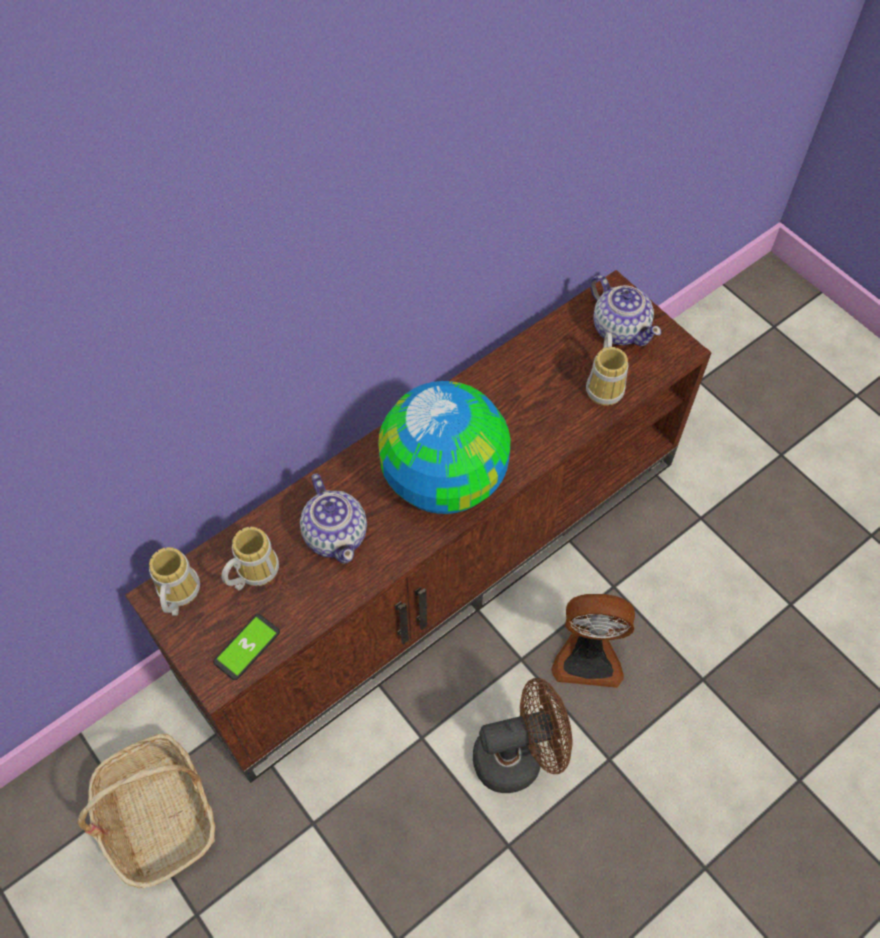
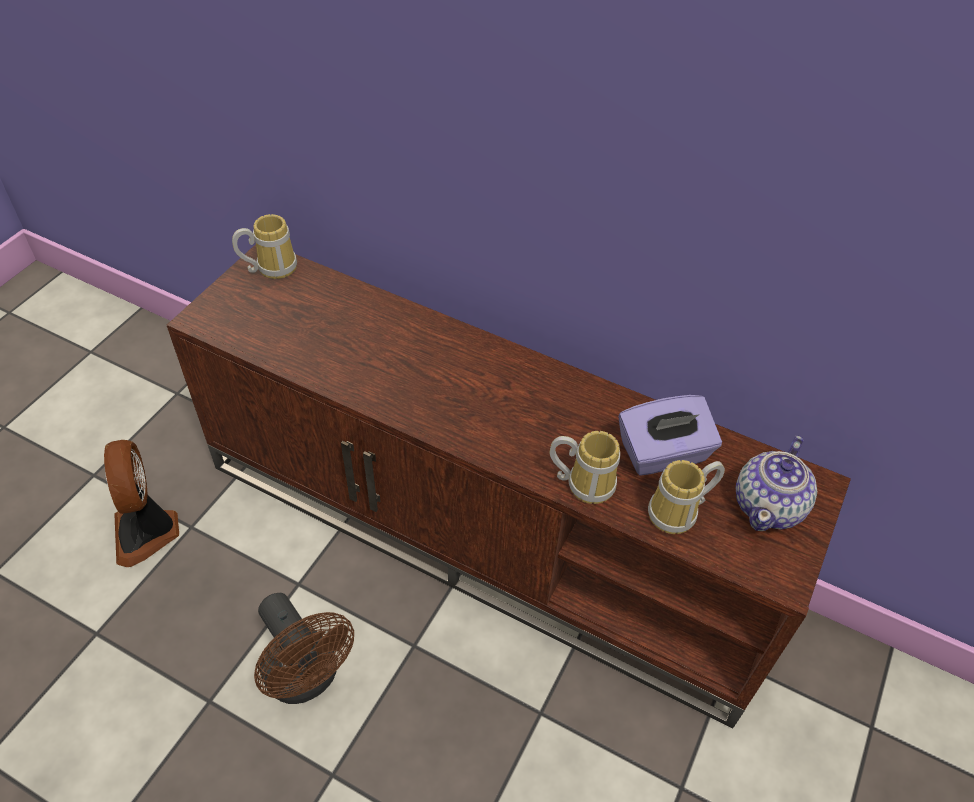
camera: 65 degrees right, 10 degrees down
(158, 815) = (171, 418): basket -> none
(247, 647) = (236, 326): phone -> none
(252, 572) = (311, 305): mug -> mug (584, 482)
(336, 534) = (374, 347): teapot -> none
(445, 479) = (476, 407): globe -> none
(548, 370) = (663, 454): none -> purple tissue box
(588, 656) = (444, 712): fan -> fan (147, 532)

